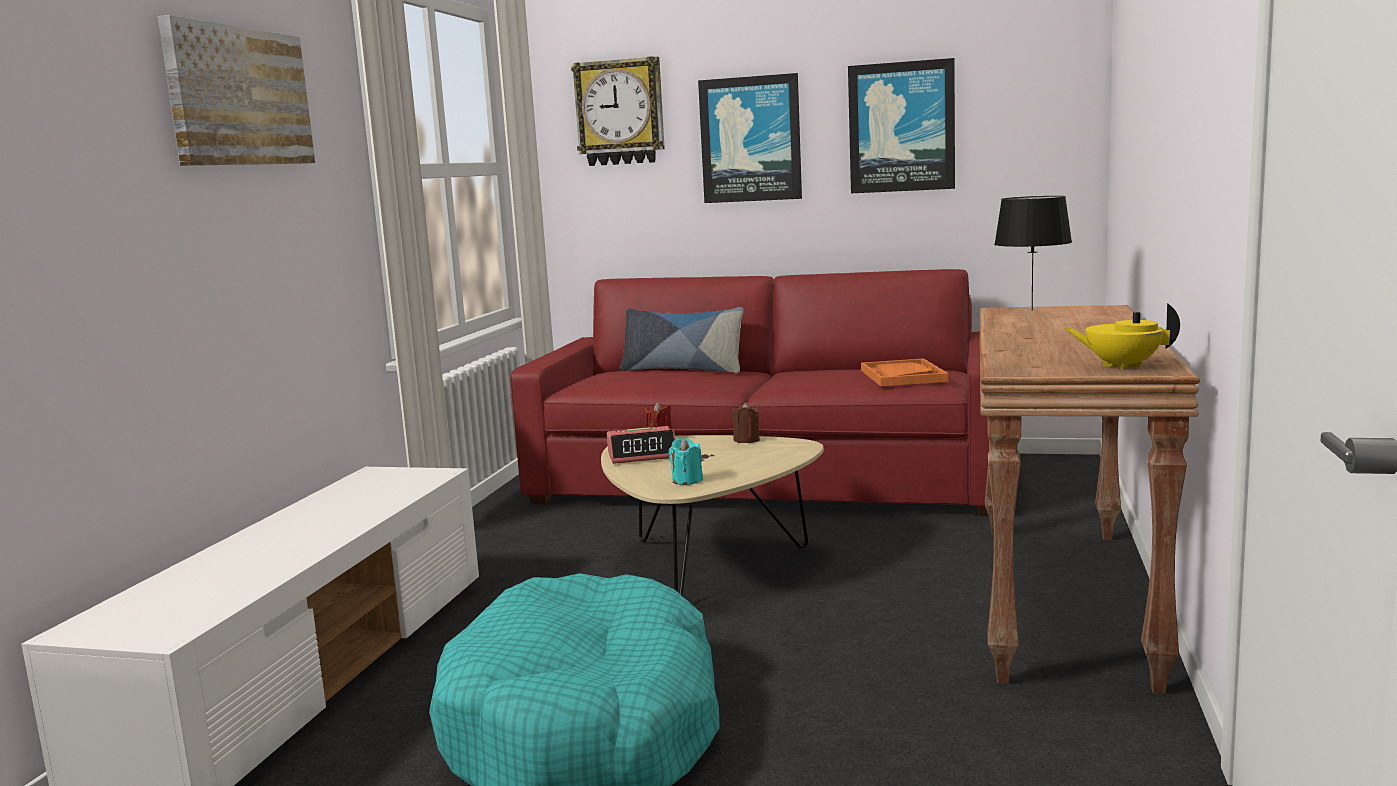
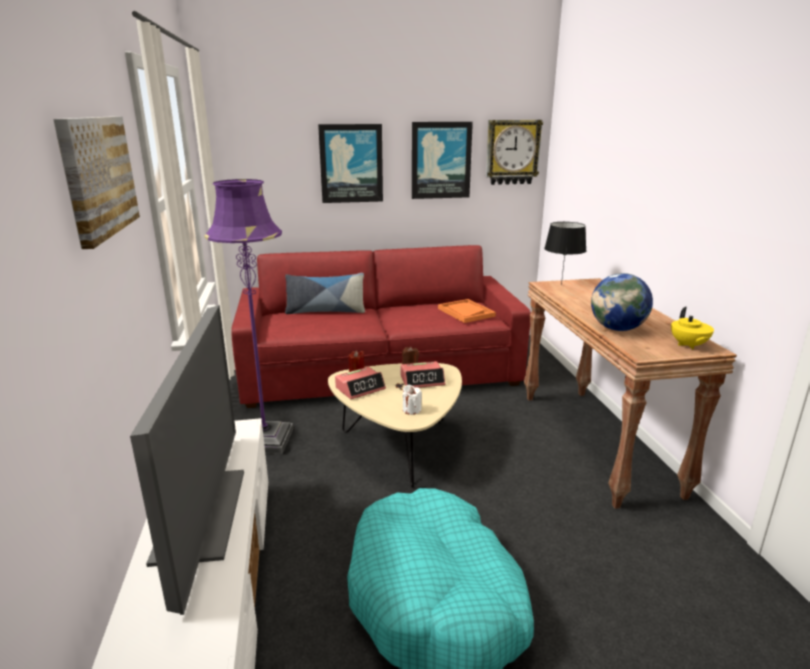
camera: 25 degrees left, 10 degrees up
(297, 535) = (202, 513): none -> television
(523, 538) = (265, 440): none -> purple floor lamp
(620, 112) = (263, 142): wall clock -> wall clock (512, 152)
(687, 480) = (411, 410): turquoise candle -> white candle
(747, 454) = (422, 380): none -> alarm clock
(1026, 349) = (617, 329): none -> globe
(1121, 366) = (688, 345): yellow teapot -> yellow teapot turned 90 degrees counterclockwise

